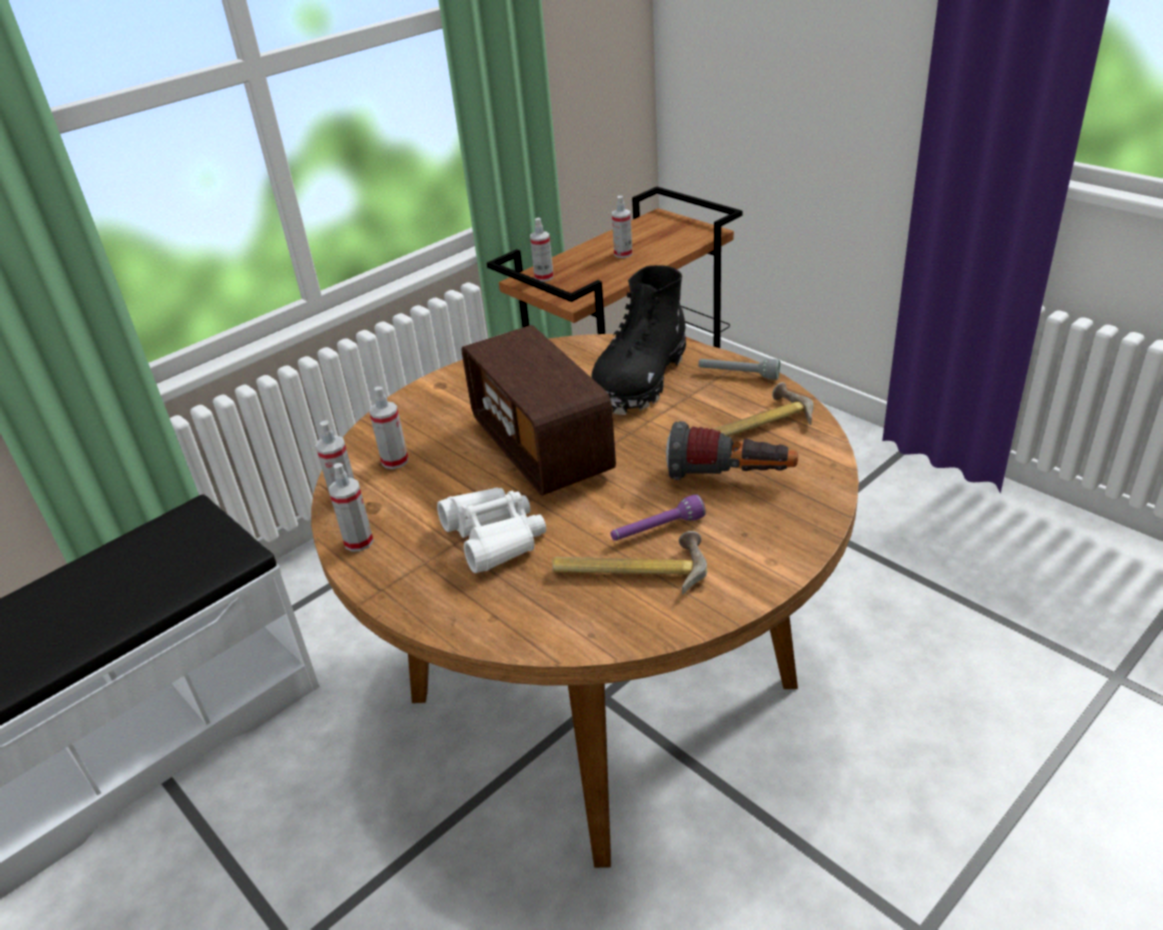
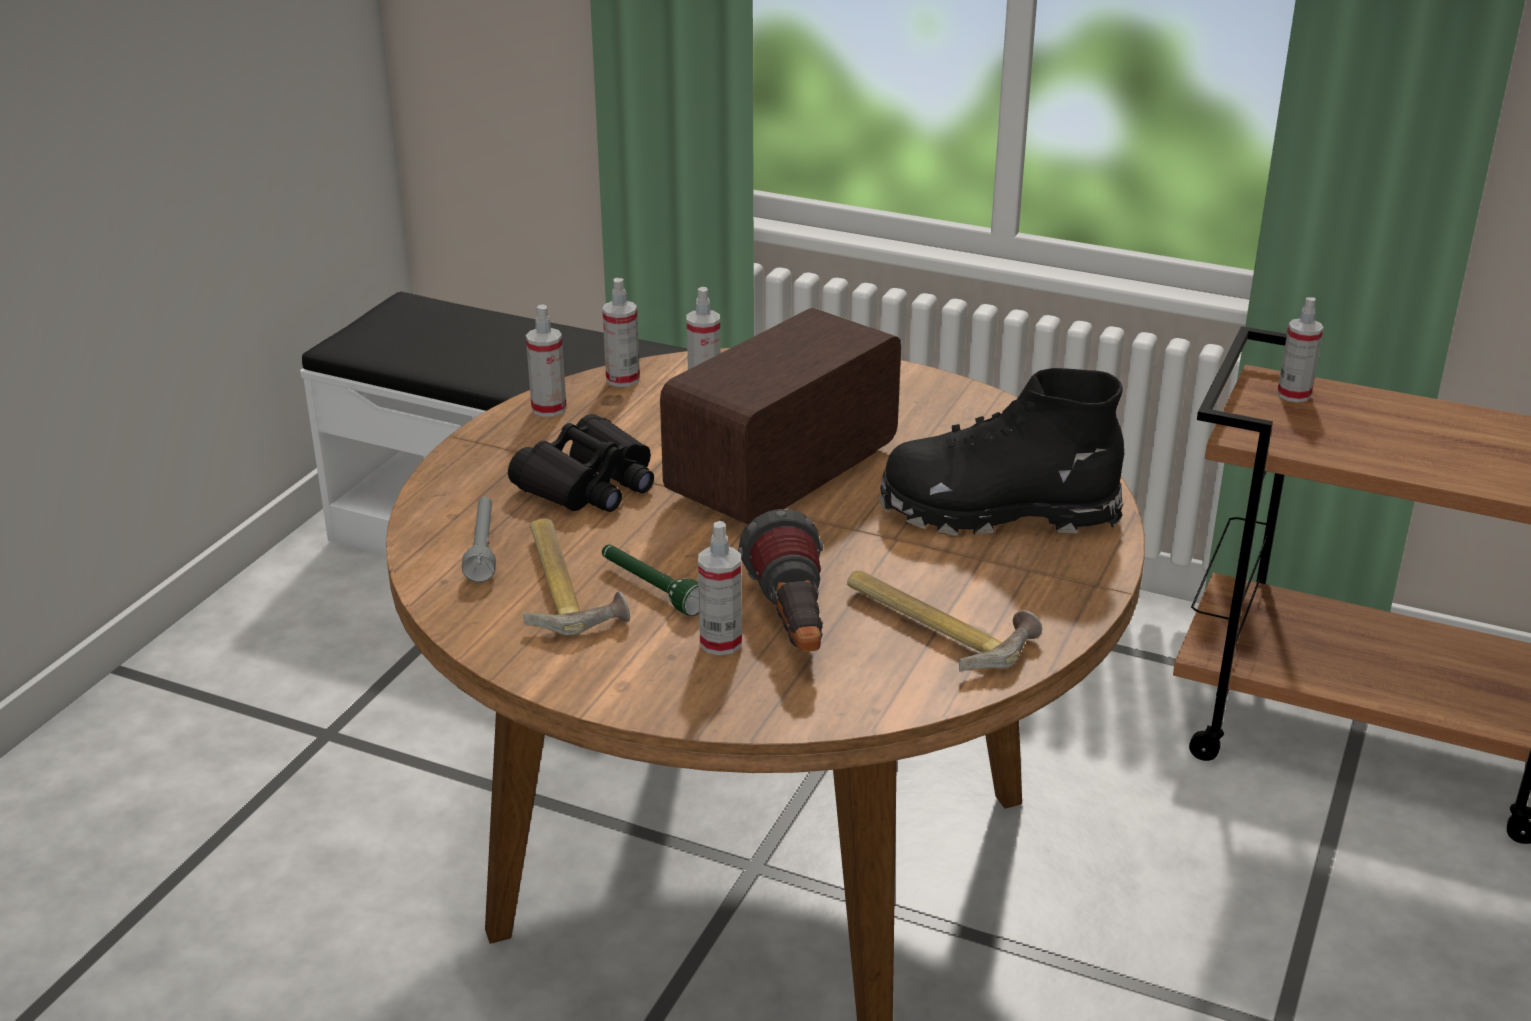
camera: 65 degrees right, 5 degrees down
(494, 537) = (589, 484): white binoculars -> black binoculars
(623, 254) = (1444, 443): spray bottle -> spray bottle (720, 642)
(657, 530) = (650, 589): purple flashlight -> green flashlight
(738, 375) = (1072, 591): grey flashlight -> grey flashlight (483, 548)

